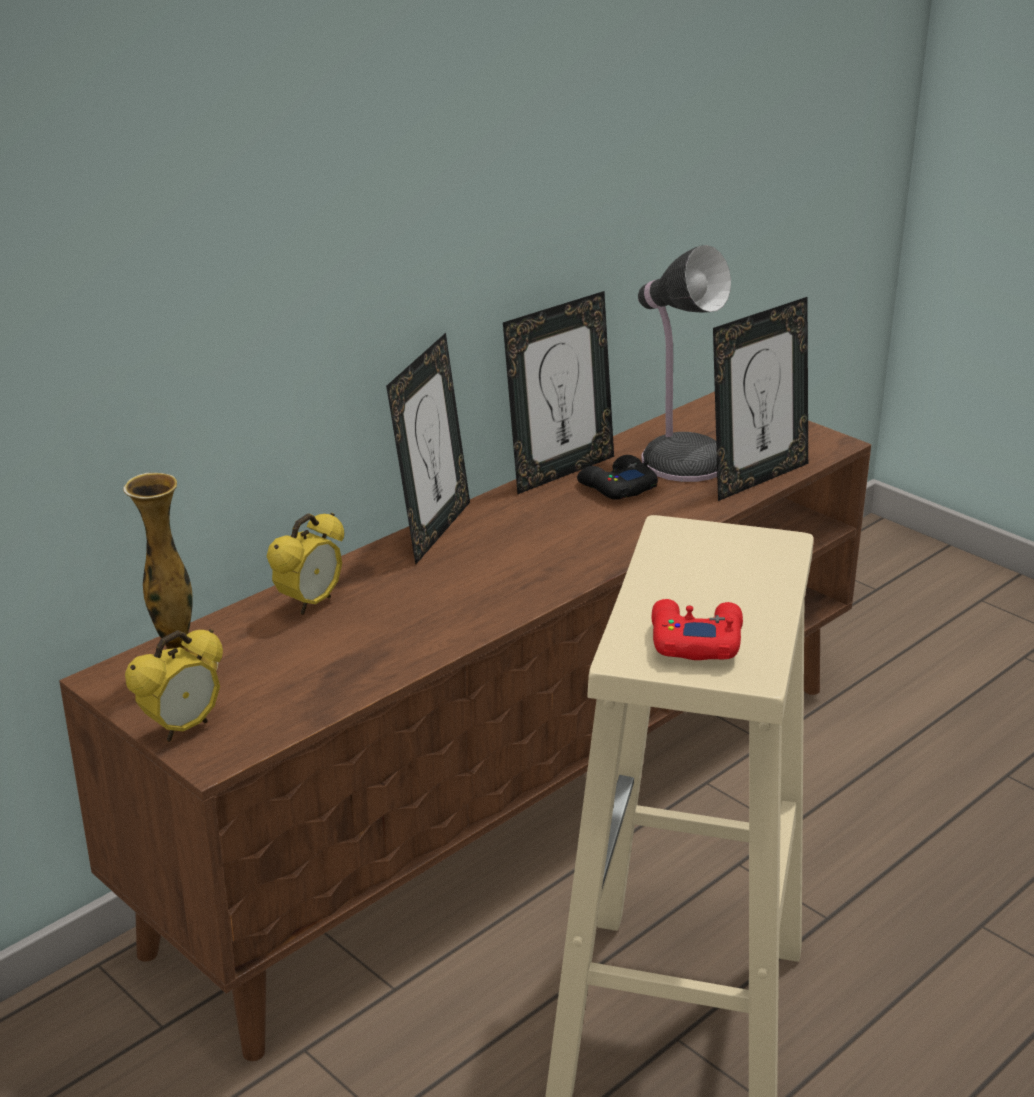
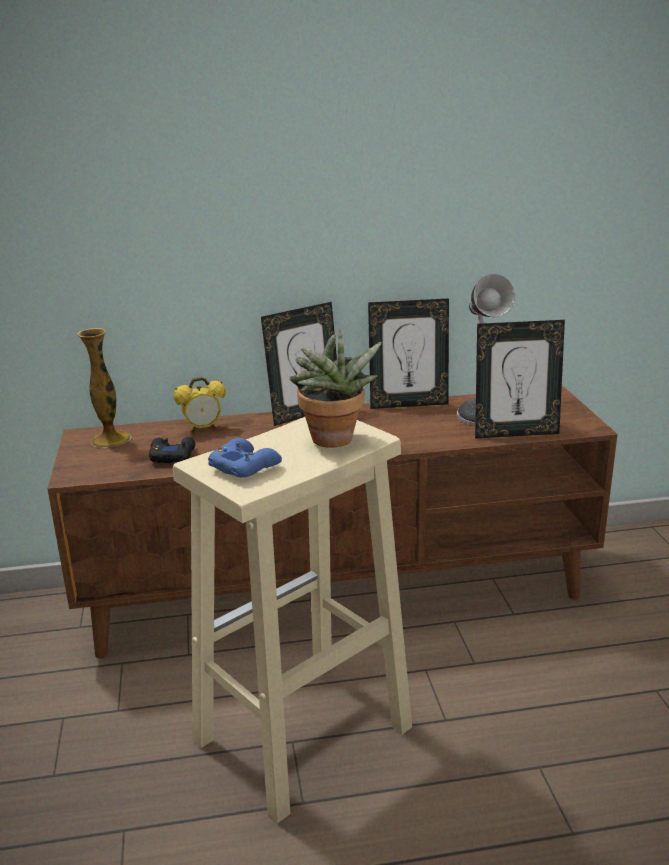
camera: 35 degrees right, 5 degrees down
(182, 728) = (77, 461): alarm clock -> none
(616, 487) = (428, 418): black game controller -> black game controller (172, 456)
(695, 640) = (245, 466): red game controller -> blue game controller
(744, 566) = (333, 442): none -> potted plant

